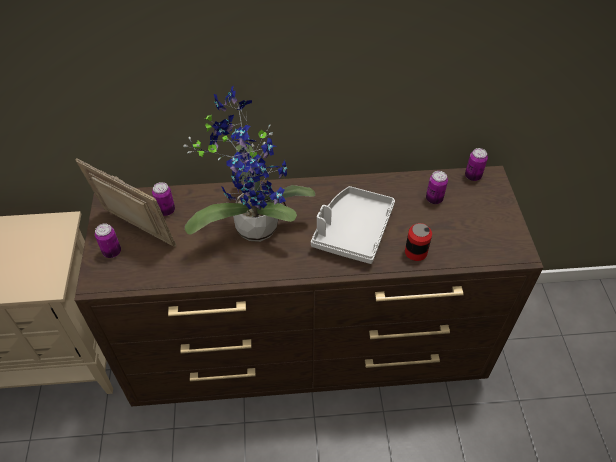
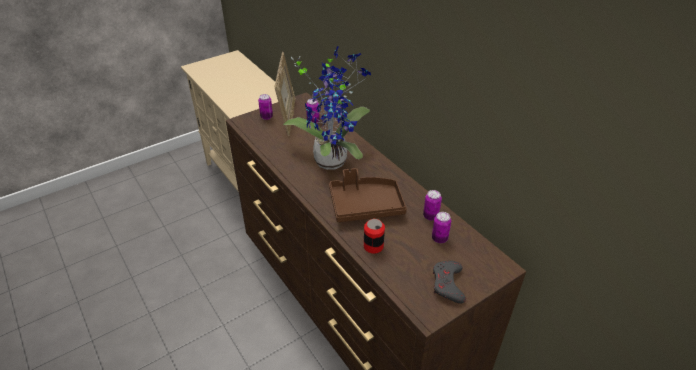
camera: 60 degrees right, 10 degrees down
(352, 231) = (365, 205): grey tray -> brown tray
(473, 176) = (490, 254): can -> can (430, 216)
(492, 222) = (448, 284): none -> grey game controller

